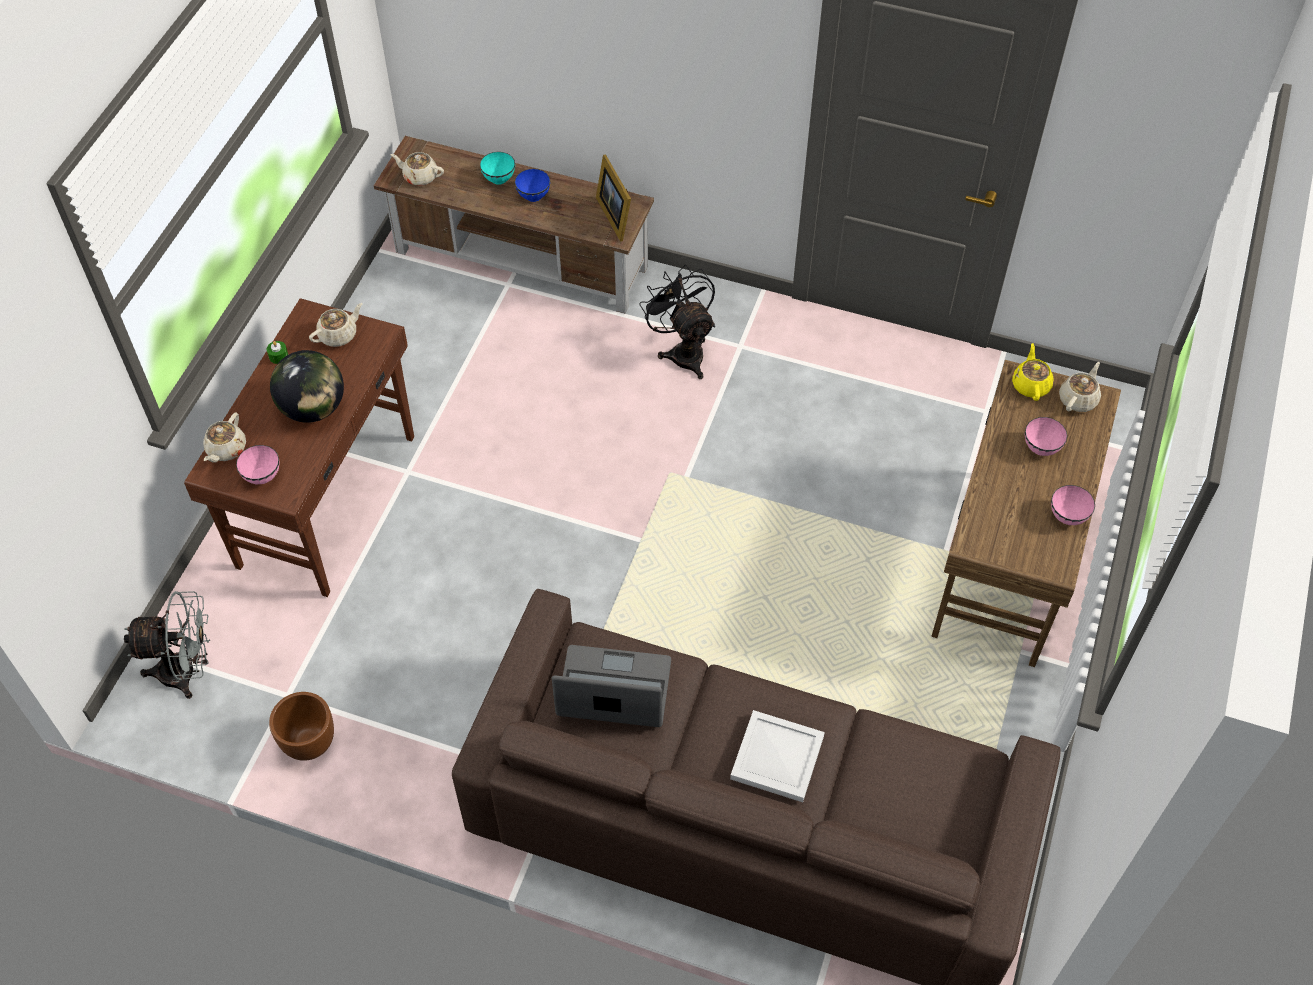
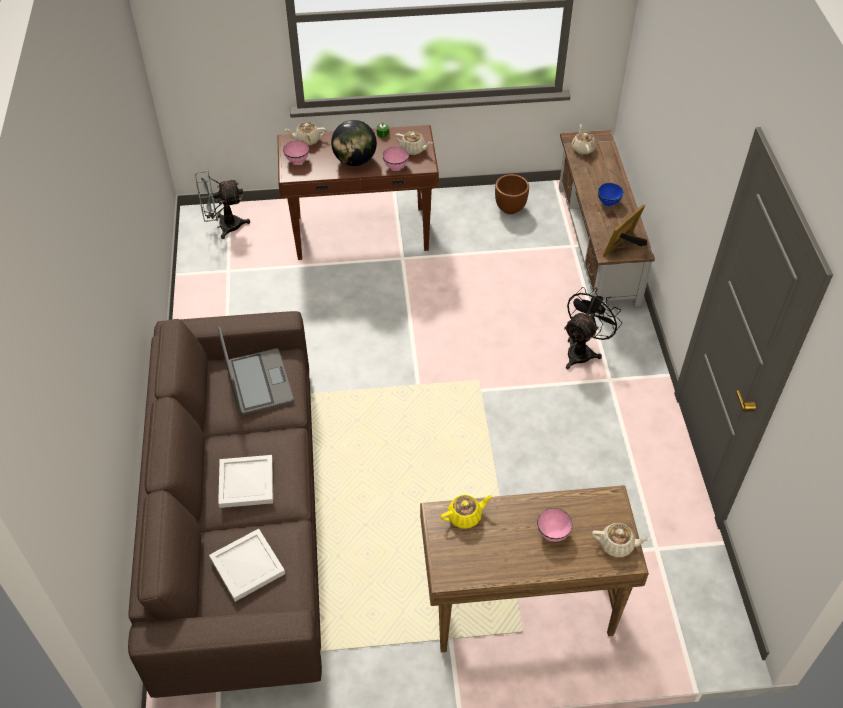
camera: 65 degrees right, 5 degrees down
(187, 672) = (223, 226): grey fan -> grey fan turned 105 degrees clockwise
(309, 744) = (202, 291): brown planter -> brown planter (509, 208)
(499, 179) = (609, 182): turquoise bowl -> none
(909, 797) = (247, 567): none -> white tray
(1030, 385) = (610, 509): yellow teapot -> yellow teapot (465, 516)
(1068, 516) = (497, 569): pink bowl -> pink bowl (395, 166)

